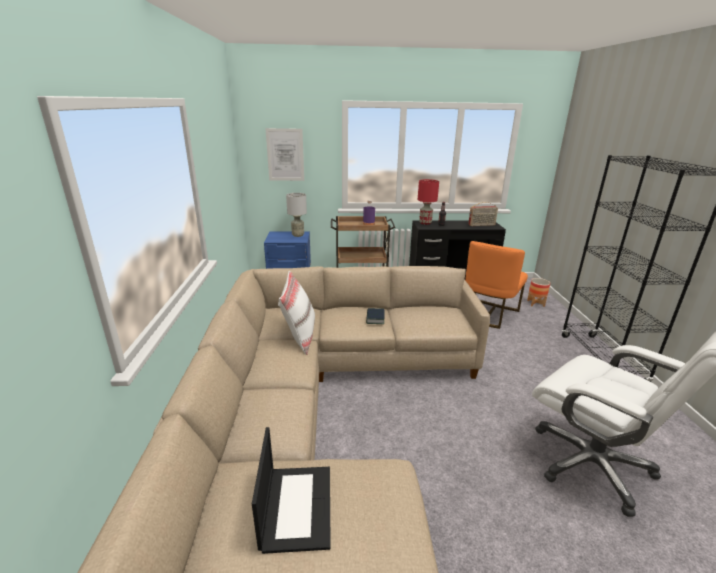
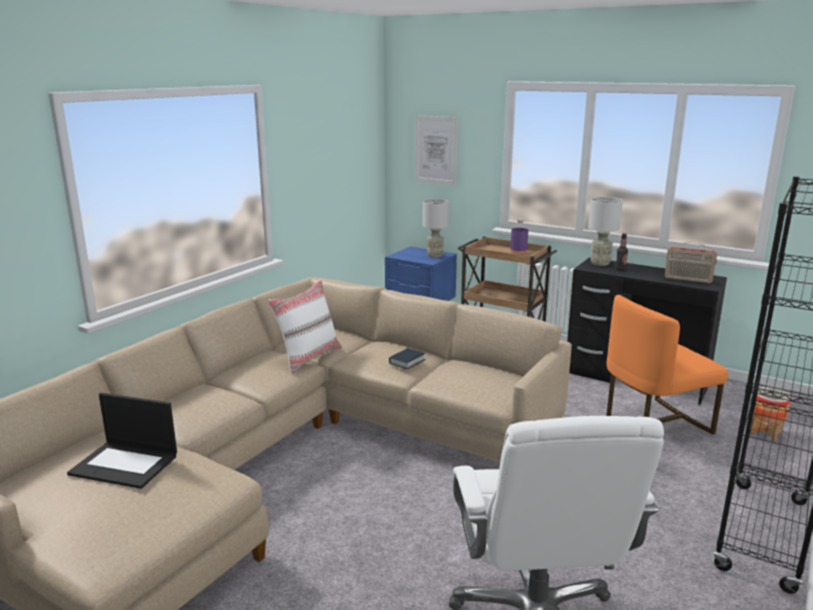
camera: 35 degrees right, 5 degrees down
(296, 506) = (126, 464): laptop -> laptop turned 75 degrees clockwise
(425, 223) = (599, 263): red table lamp -> grey table lamp

